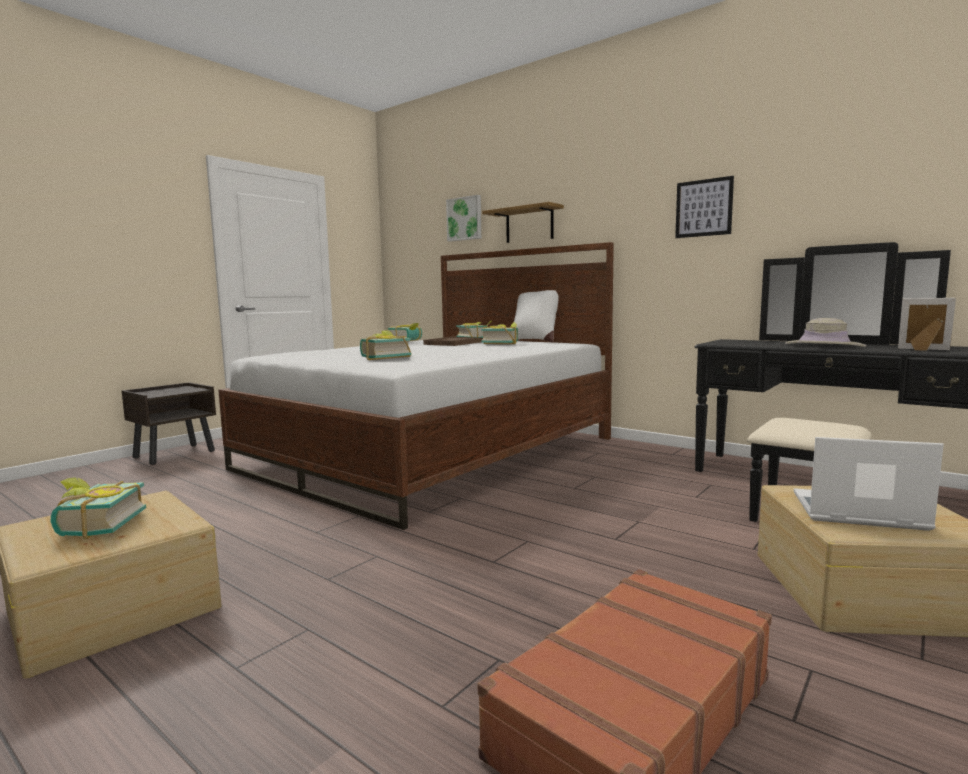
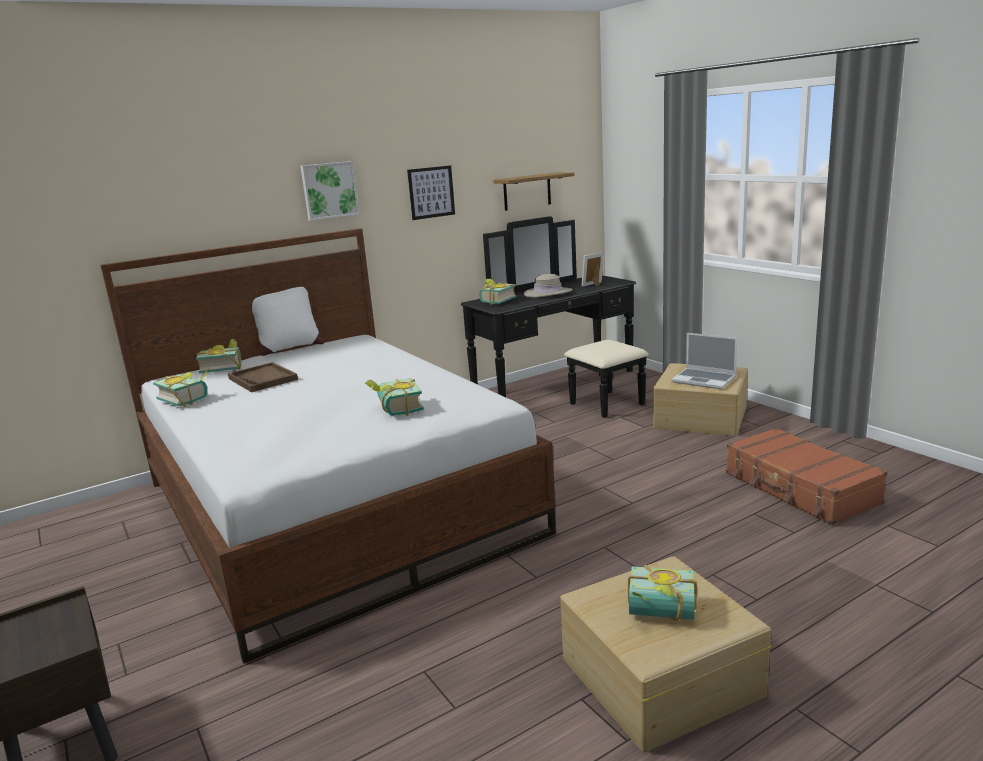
camera: 70 degrees left, 10 degrees up
(465, 219) = (127, 207): picture -> picture (329, 190)
(501, 343) = (311, 361): book -> book (495, 301)
(529, 225) = (244, 212): shelf -> shelf (527, 191)
(856, 512) = (704, 380): laptop -> laptop turned 90 degrees counterclockwise

